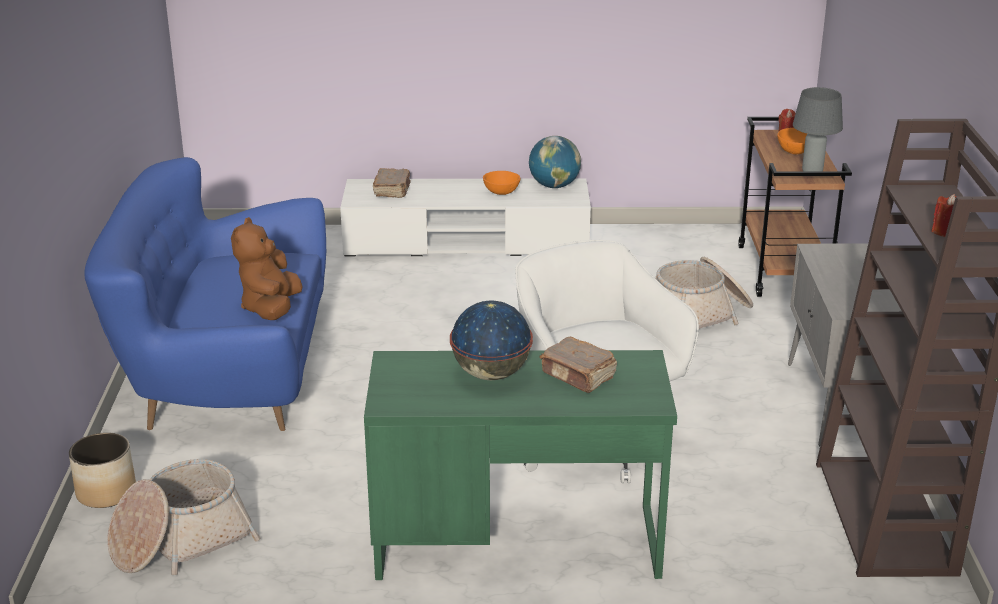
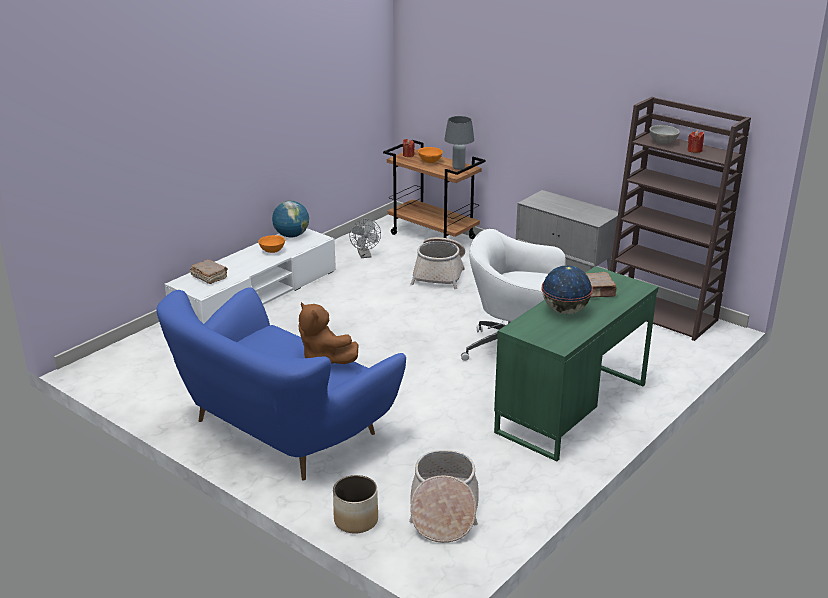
camera: 50 degrees left, 0 degrees up
(657, 255) = (365, 255): none -> grey fan
(930, 203) = (663, 142): none -> grey bowl

